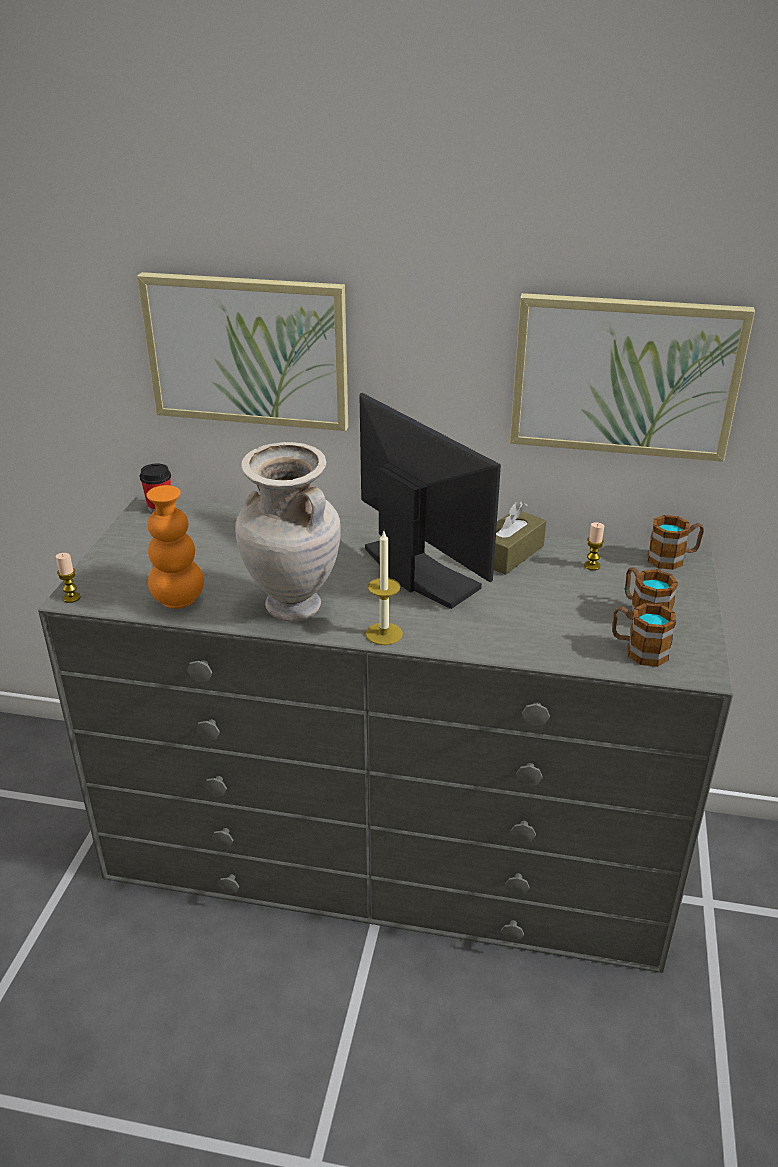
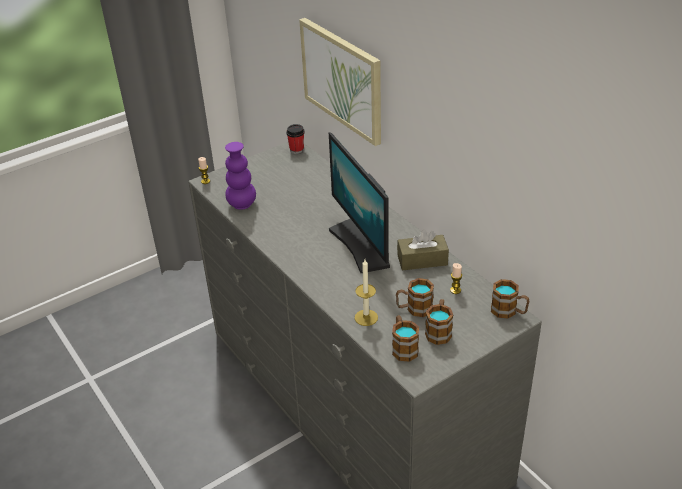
camera: 45 degrees right, 5 degrees up
(178, 600) = (242, 204): orange vase -> purple vase
(292, 608) = (280, 234): beige vase -> none
(384, 634) = (300, 268): candle -> candle (366, 317)
(418, 572) = (361, 246): monitor -> monitor turned 150 degrees clockwise
(583, 606) = (414, 309): none -> mug
(624, 376) = (503, 178): picture -> none

